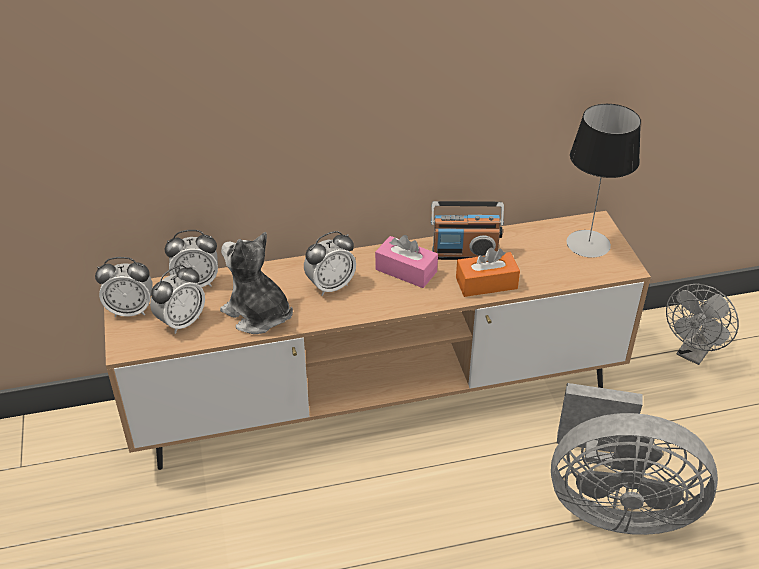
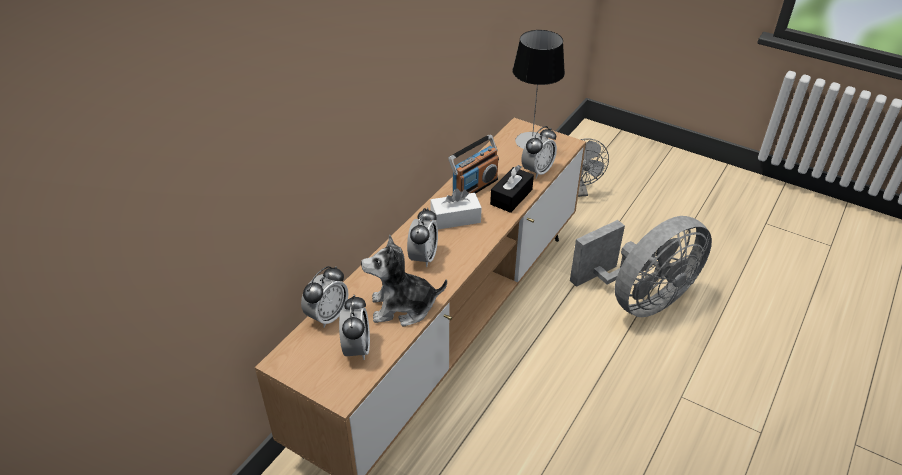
camera: 45 degrees left, 0 degrees up
(131, 310) = (306, 368): alarm clock -> alarm clock (537, 171)
(406, 271) = (455, 218): pink tissue box -> white tissue box
(486, 283) = (511, 197): orange tissue box -> black tissue box

